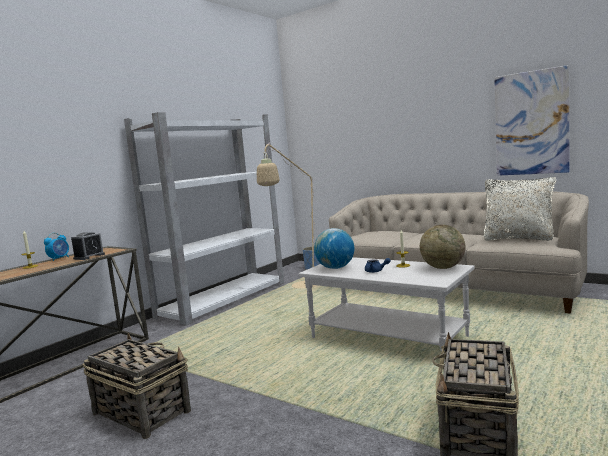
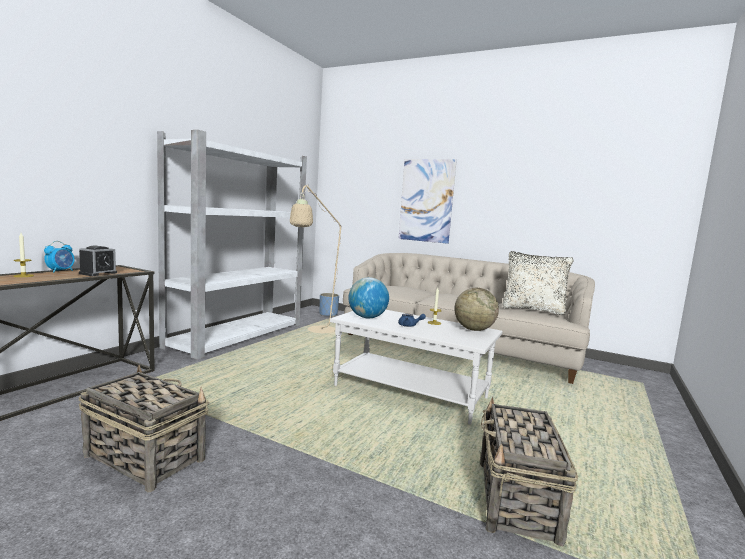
camera: 10 degrees left, 0 degrees up
(531, 123) = (550, 206): picture -> picture (426, 200)

